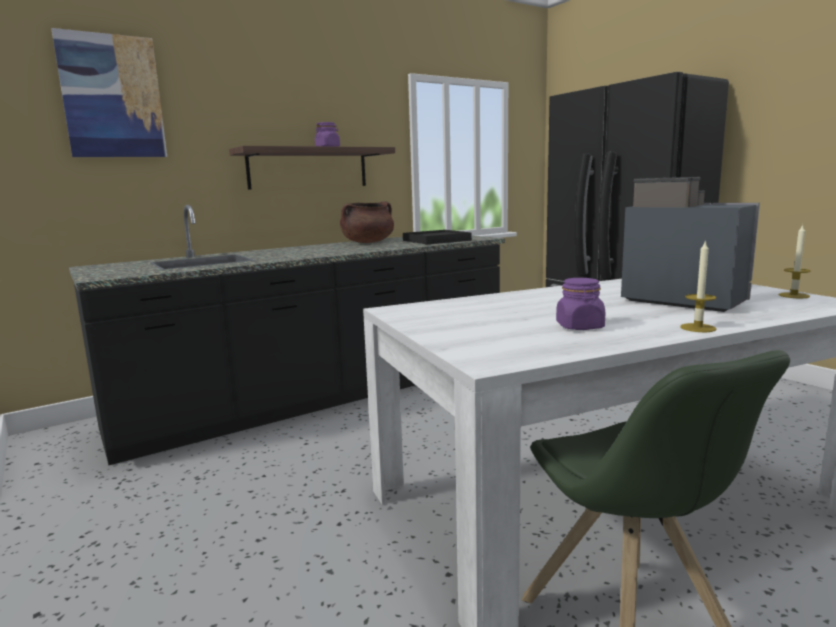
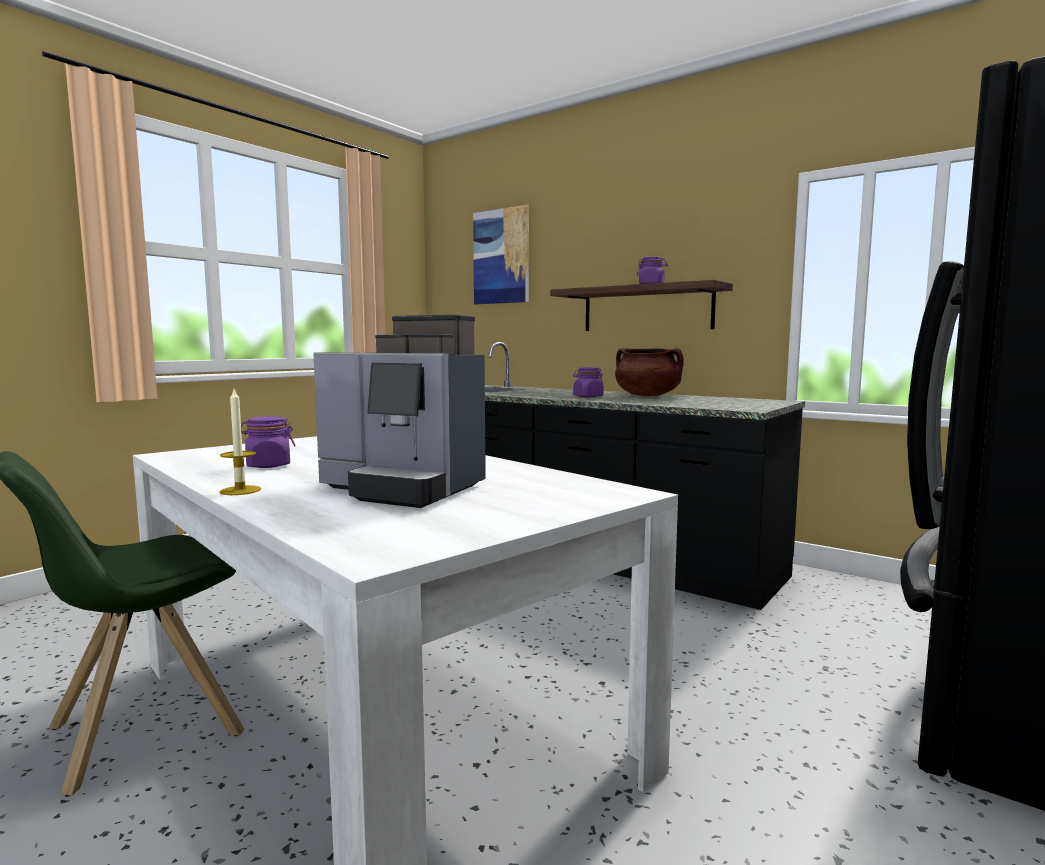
camera: 70 degrees right, 5 degrees down
(353, 248) = (588, 396): none -> purple jar
(436, 240) = (694, 403): black tray -> none
(680, 300) = (404, 489): coffee machine -> coffee machine turned 90 degrees clockwise
(794, 295) = (449, 535): candle -> none

